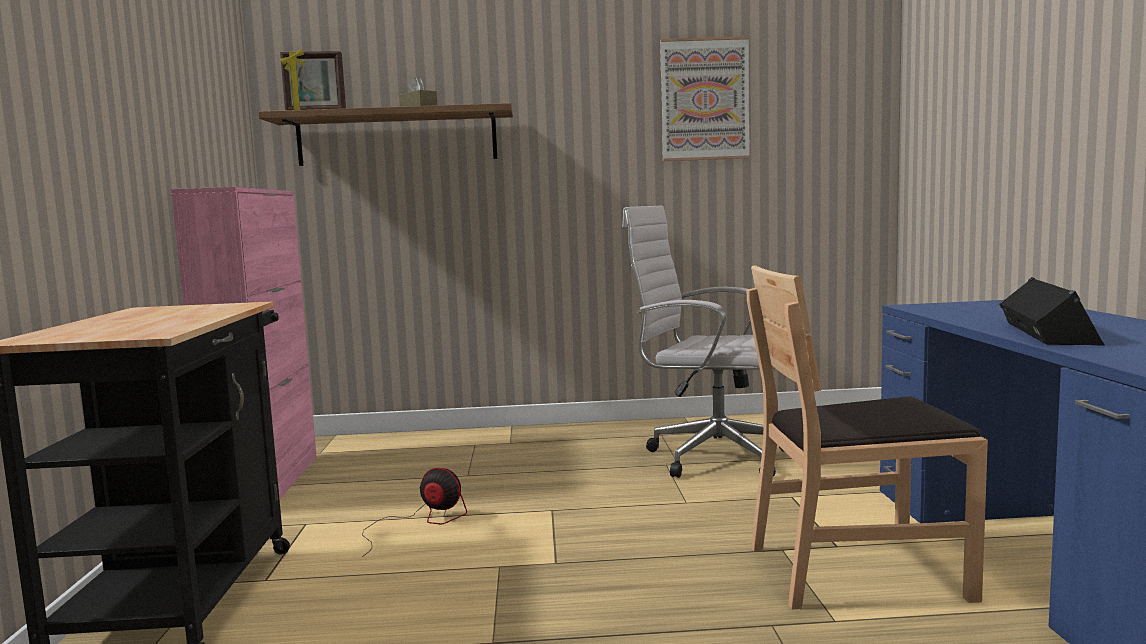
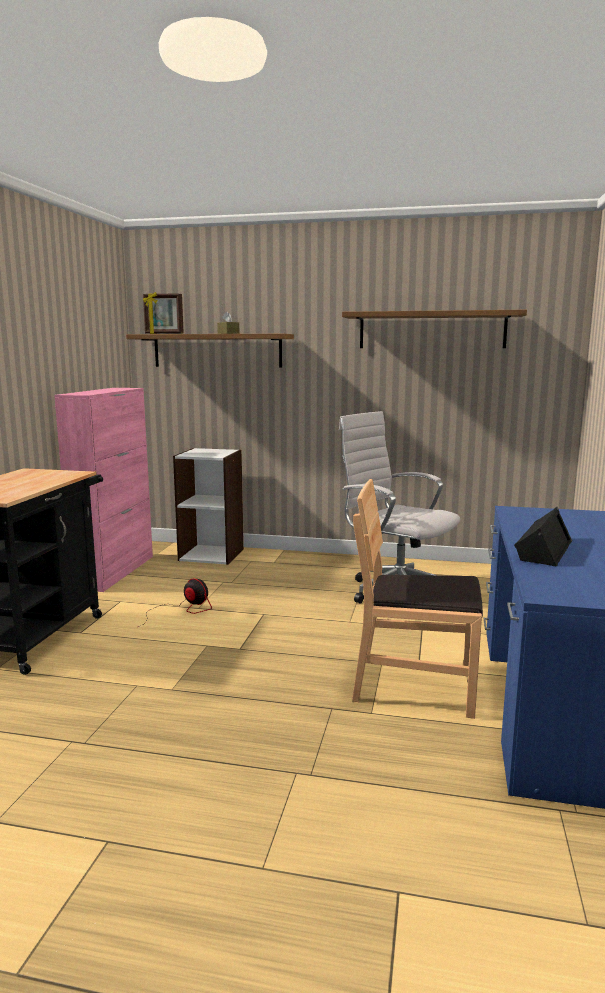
camera: 15 degrees right, 5 degrees up
(409, 443) = (212, 554): none -> white bookcase
(704, 99) = (432, 330): picture -> shelf

